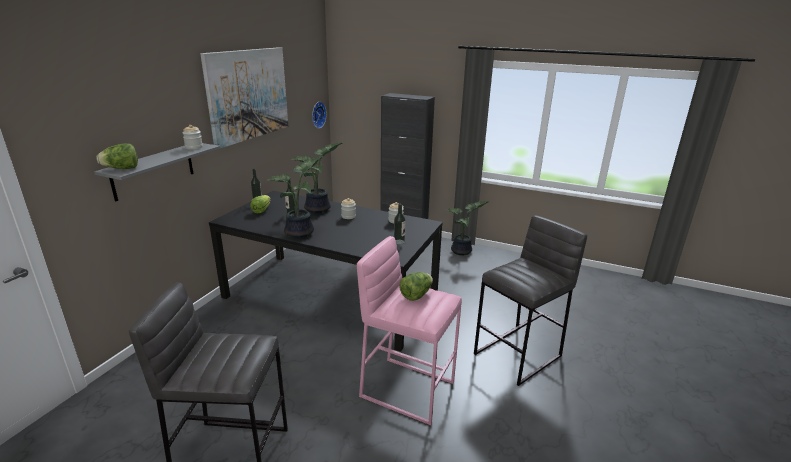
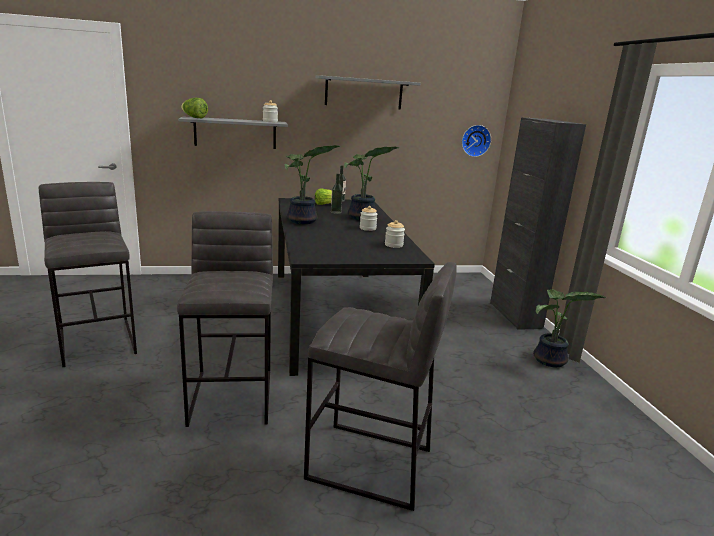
camera: 55 degrees right, 5 degrees down
(248, 94) = (364, 93): picture -> grey shelf
(399, 242) = (345, 254): bottle -> none
(407, 388) = (233, 396): pink stool -> grey stool
(416, 295) = (234, 277): lettuce -> none

